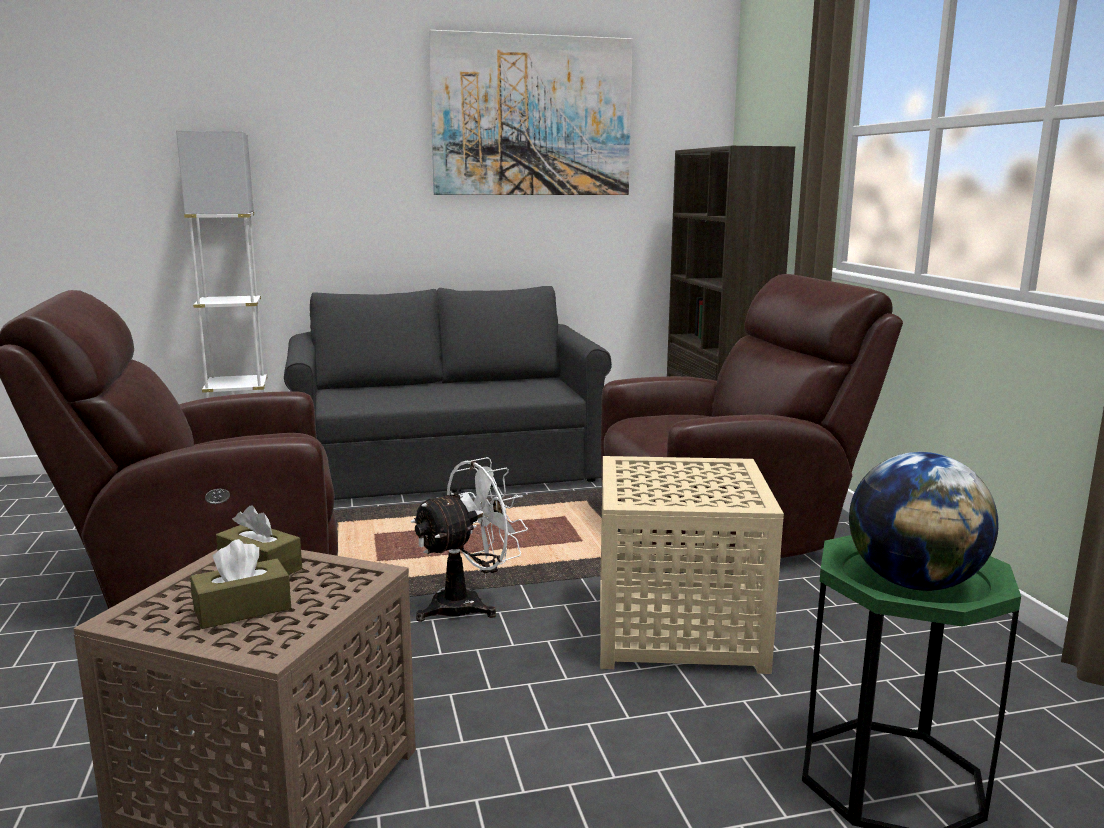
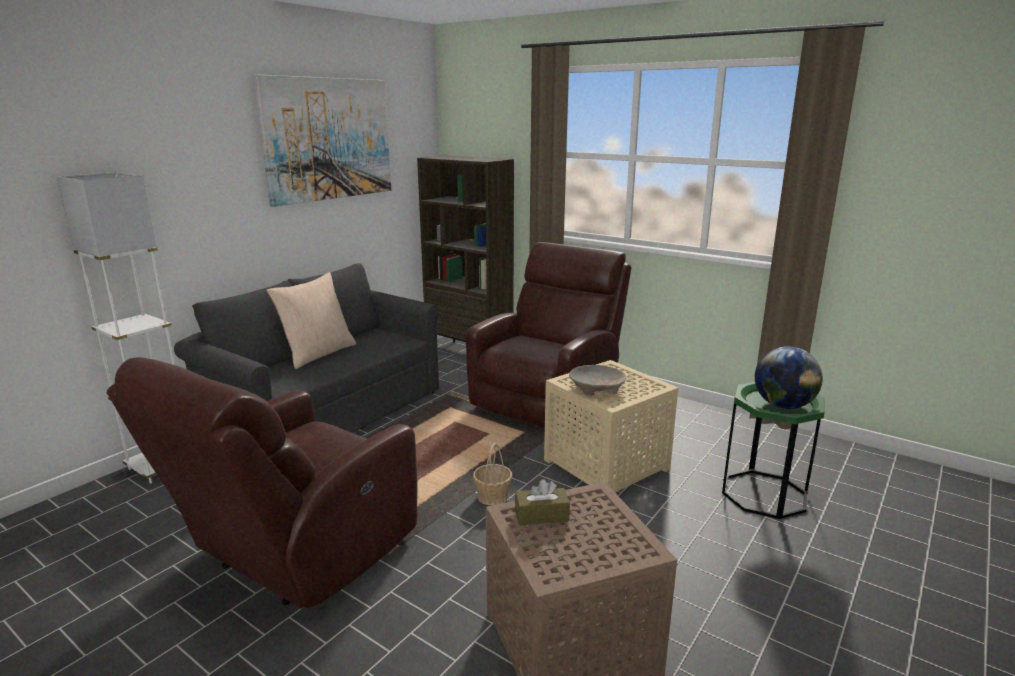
camera: 40 degrees left, 5 degrees up
(242, 609) = (590, 540): brown tissue box -> none
(444, 386) = (317, 354): none -> beige pillow
(468, 604) = (492, 496): white fan -> basket
(648, 480) = (596, 388): none -> beige bowl

